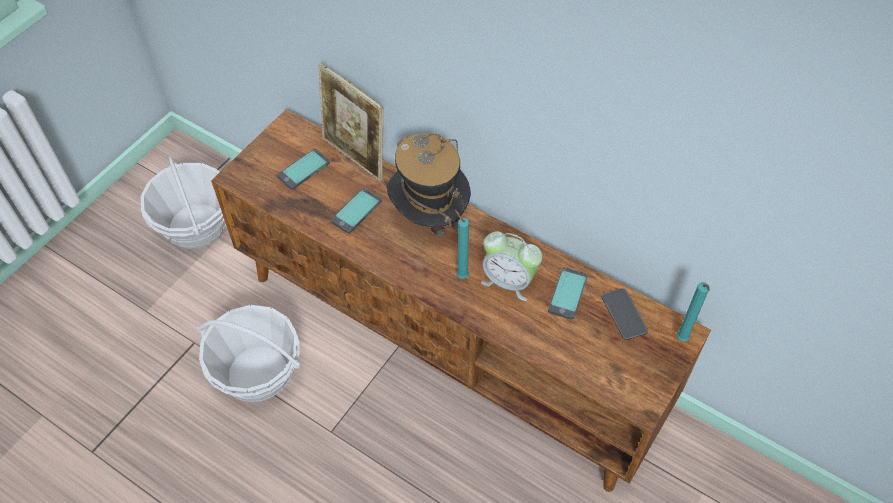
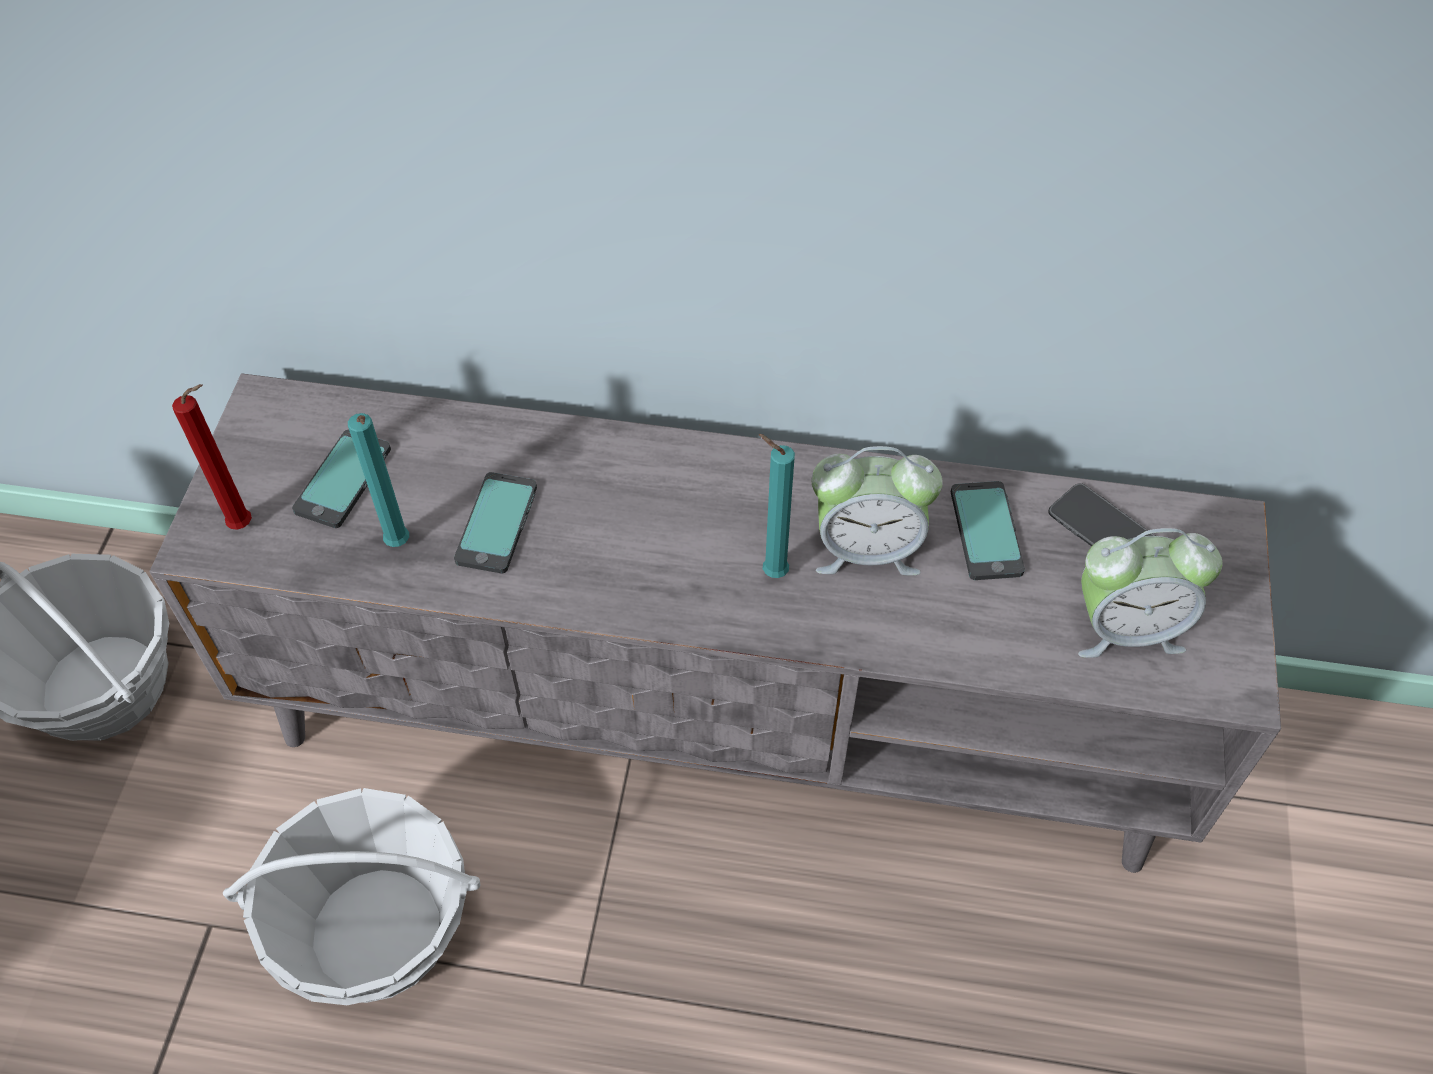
camera: 25 degrees left, 0 degrees up
(256, 175) = (246, 525): none -> red candle
(355, 157) = (437, 420): picture frame -> none
(429, 219) = (650, 487): hat -> none
(449, 342) = (720, 718): brown tv stand -> grey tv stand
(606, 360) = (1126, 628): none -> alarm clock
(682, 340) = (1230, 539): turquoise candle -> turquoise candle (399, 546)

